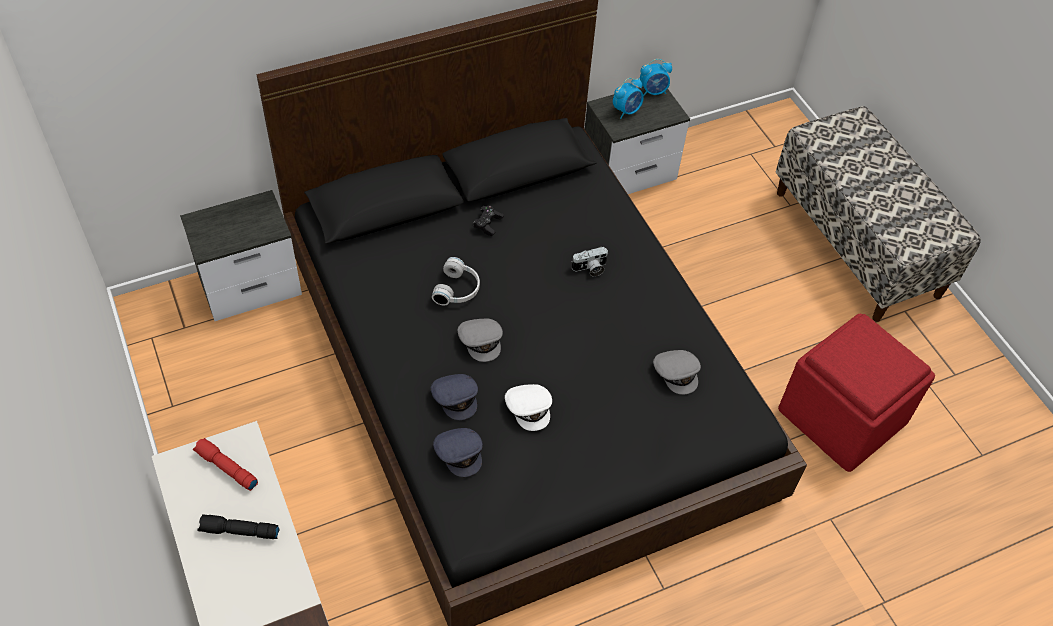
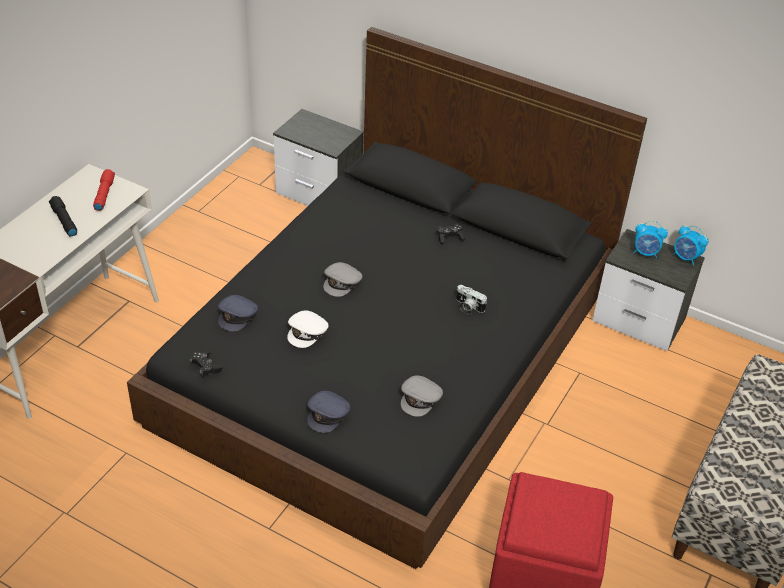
camera: 55 degrees right, 10 degrees down
(456, 398) = (282, 293): grey cap -> grey cap (328, 414)
(458, 289) = (375, 251): white headphones -> none
(509, 520) = (206, 367): none -> black game controller

